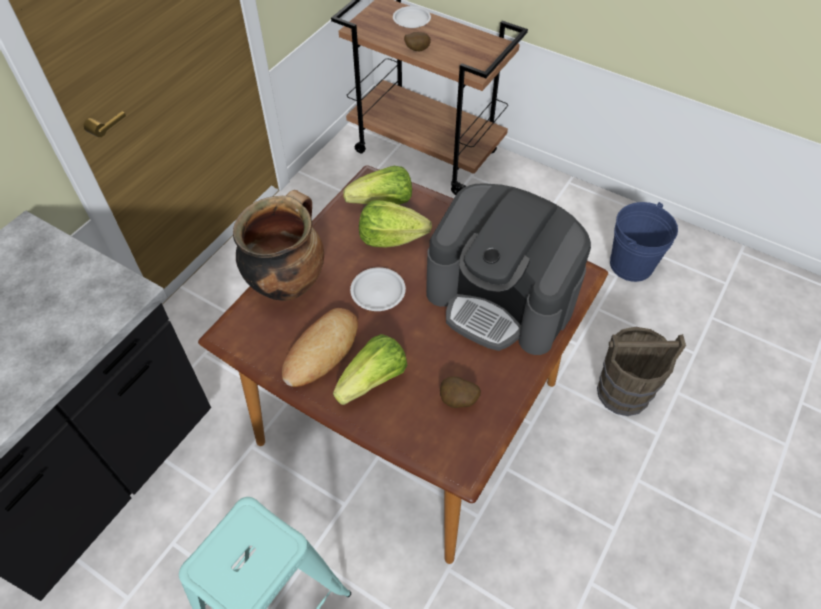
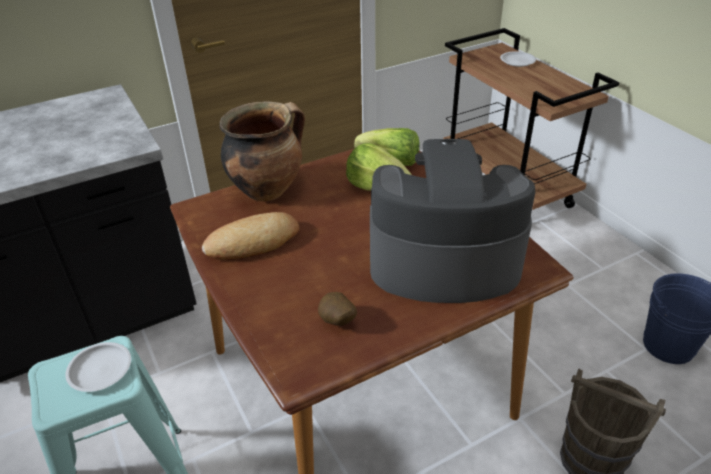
camera: 30 degrees right, 15 degrees down
(373, 380) = (276, 278): lettuce -> none
(377, 292) = (334, 219): white plate -> white plate (99, 370)
(416, 49) = (507, 80): potato -> none
(501, 299) = (442, 260): coffee machine -> coffee machine turned 120 degrees clockwise

